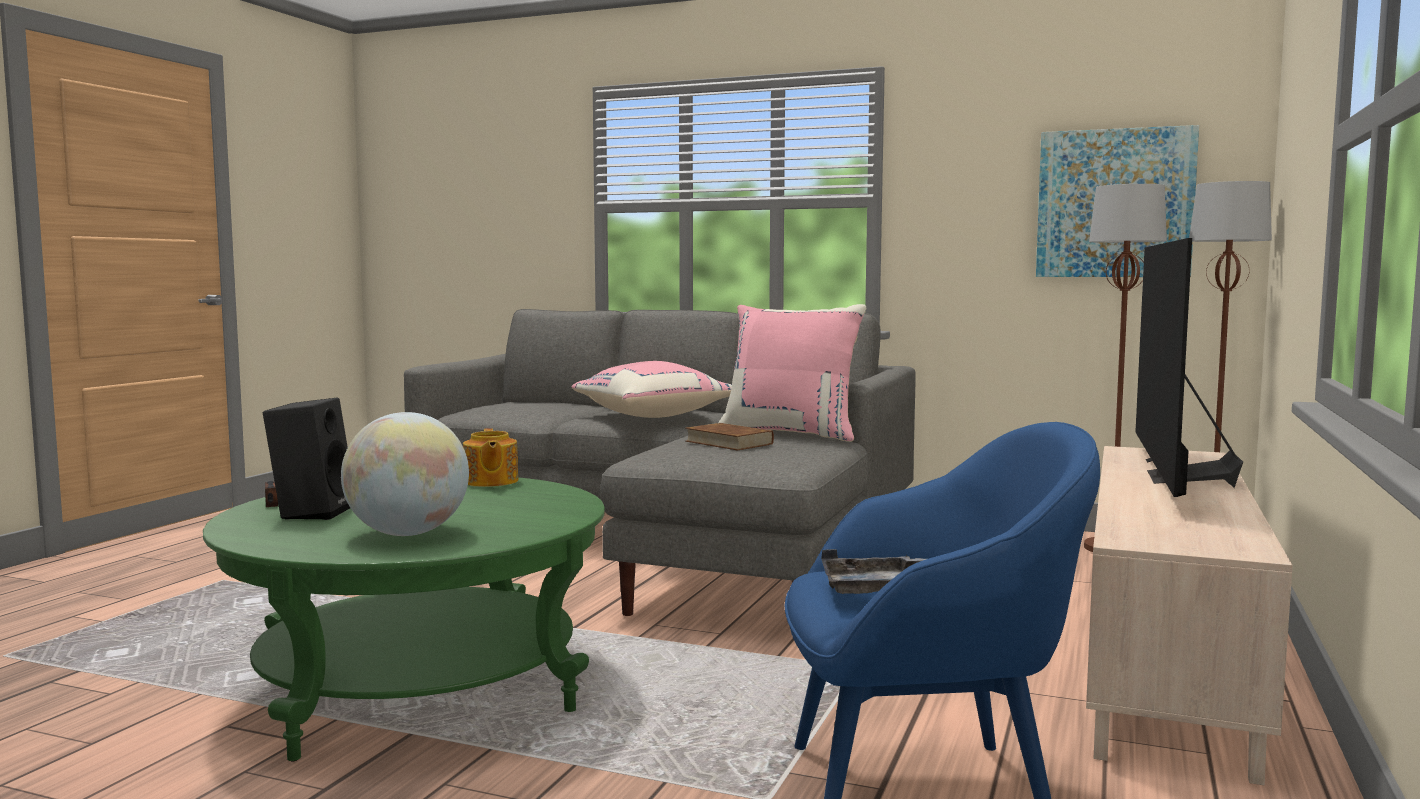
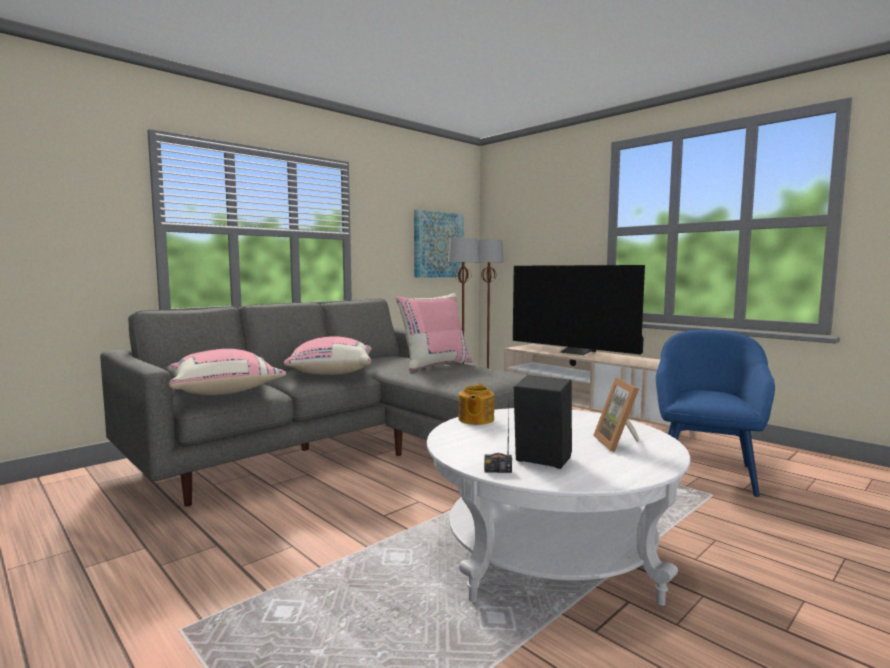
camera: 65 degrees left, 0 degrees up
(407, 534) = (620, 443): globe -> picture frame
(420, 686) = (549, 553): green coffee table -> white coffee table
(490, 482) = (475, 420): teapot -> teapot turned 90 degrees clockwise
(506, 410) = (224, 391): none -> pink pillow
(729, 442) = (452, 373): brown book -> none
(876, 590) = (721, 398): grey tray -> none

